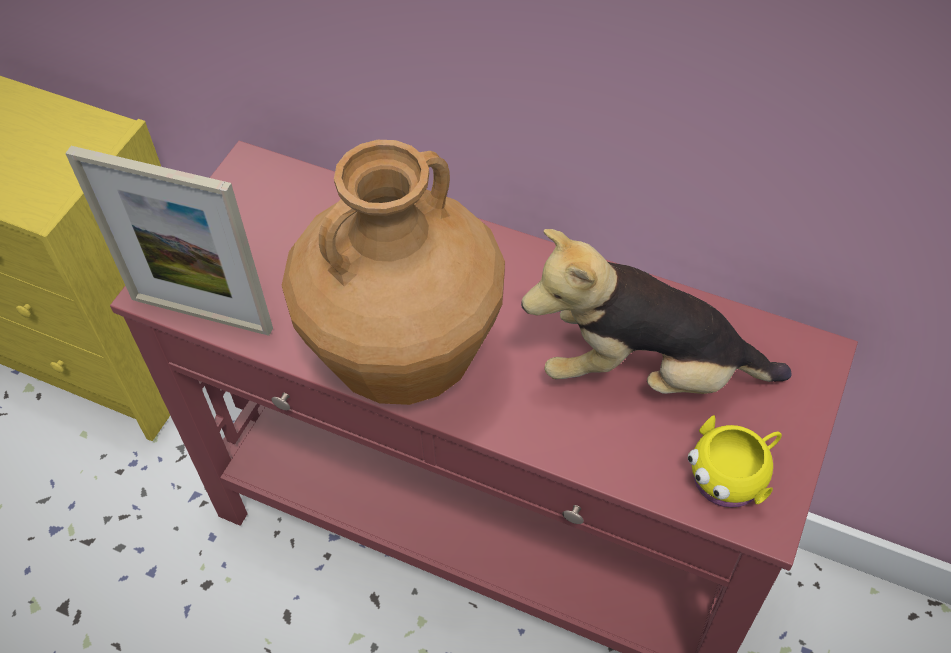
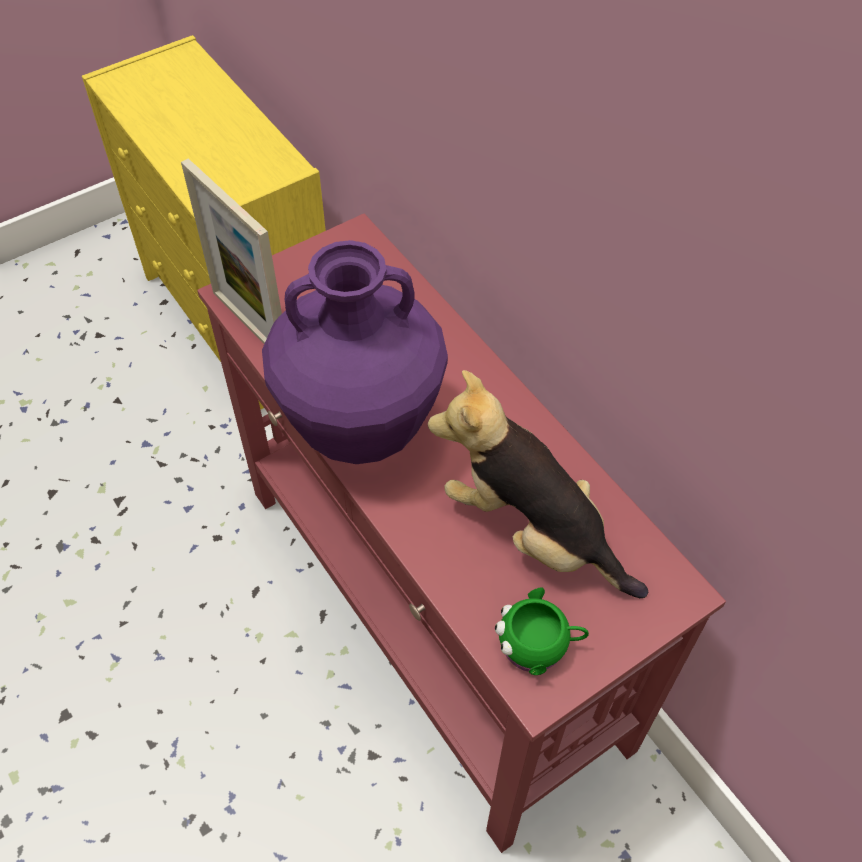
camera: 30 degrees right, 0 degrees up
(403, 362) = (360, 429): brown vase -> purple vase
(732, 475) = (538, 645): yellow mug -> green mug

